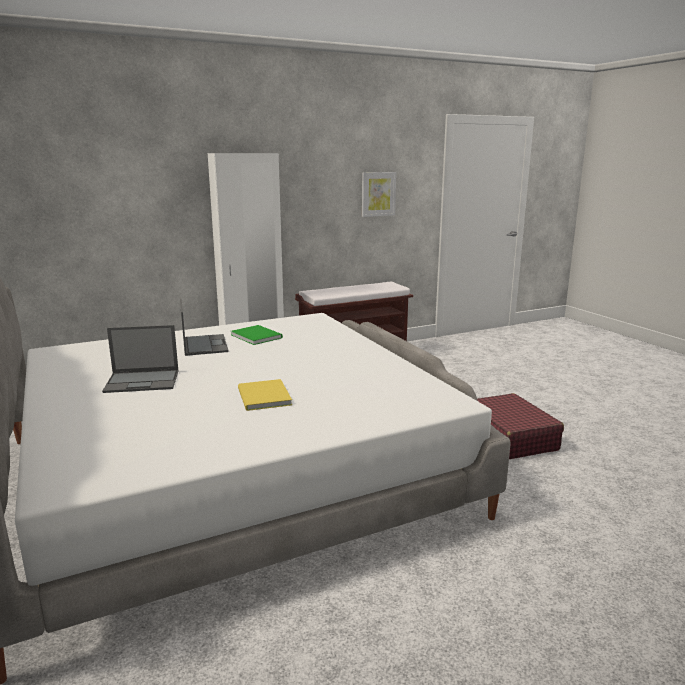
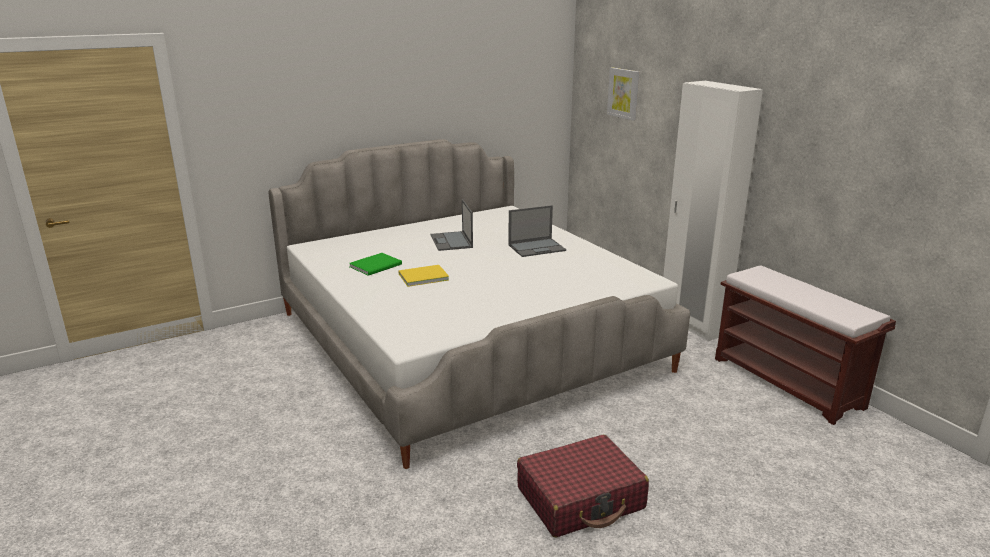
camera: 85 degrees right, 5 degrees up
(256, 336) = (571, 262): green book -> green book (377, 265)
(378, 194) = (906, 176): picture -> picture (623, 93)

